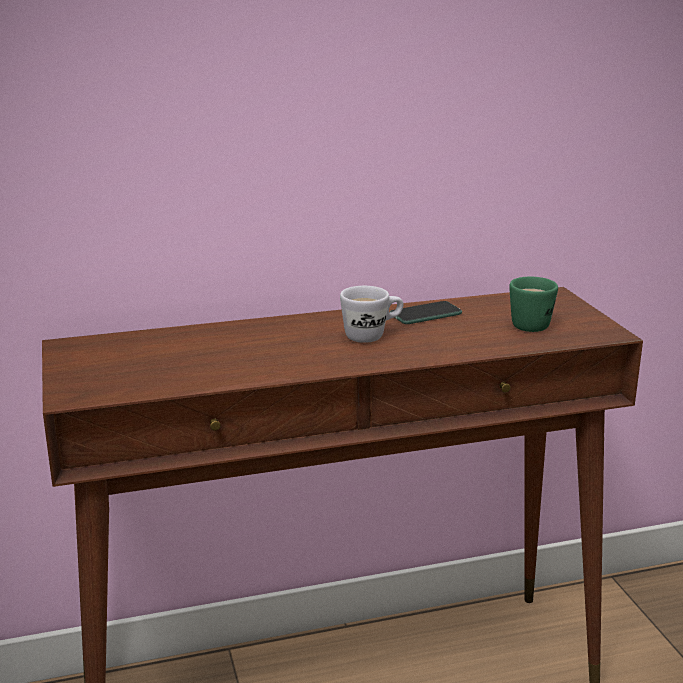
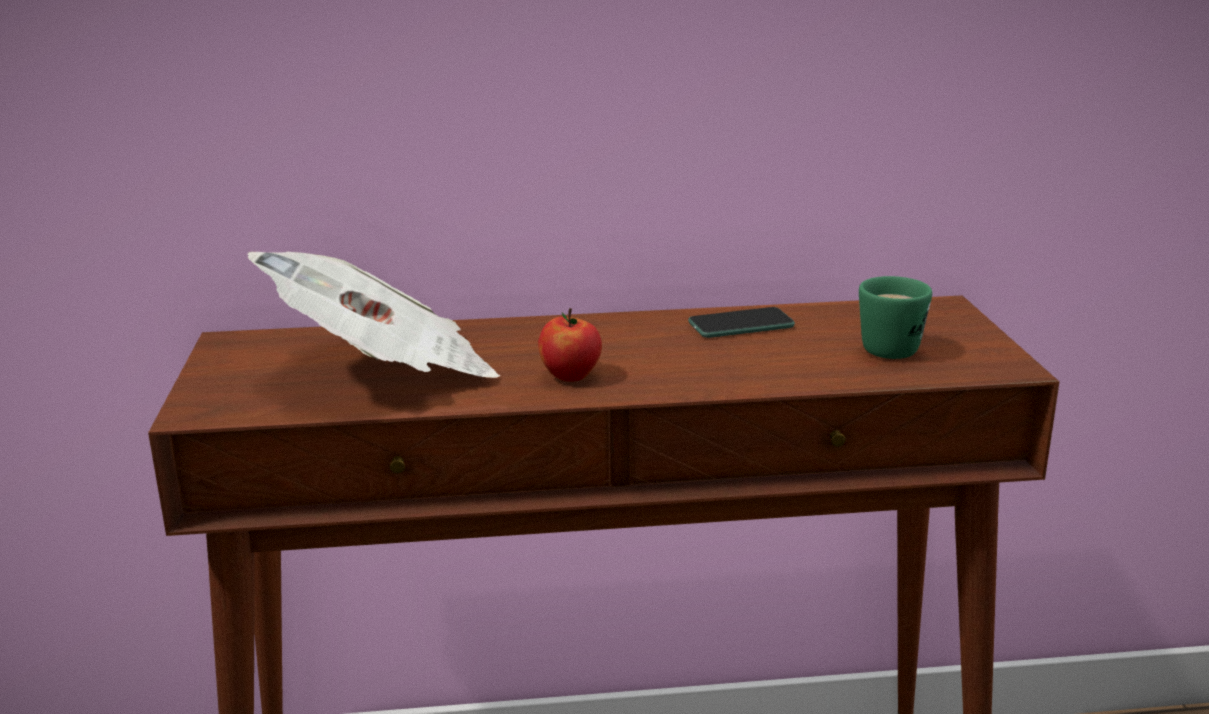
camera: 10 degrees right, 0 degrees up
(193, 360) = (385, 372): none -> newspaper
(325, 356) = (570, 376): none -> apple
(372, 336) = (651, 351): white mug -> none

